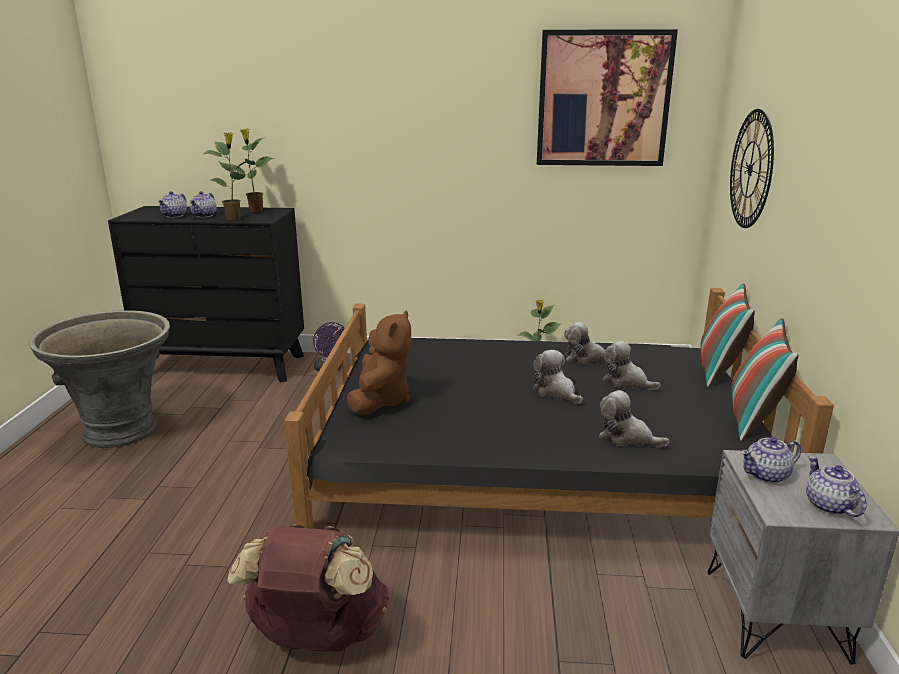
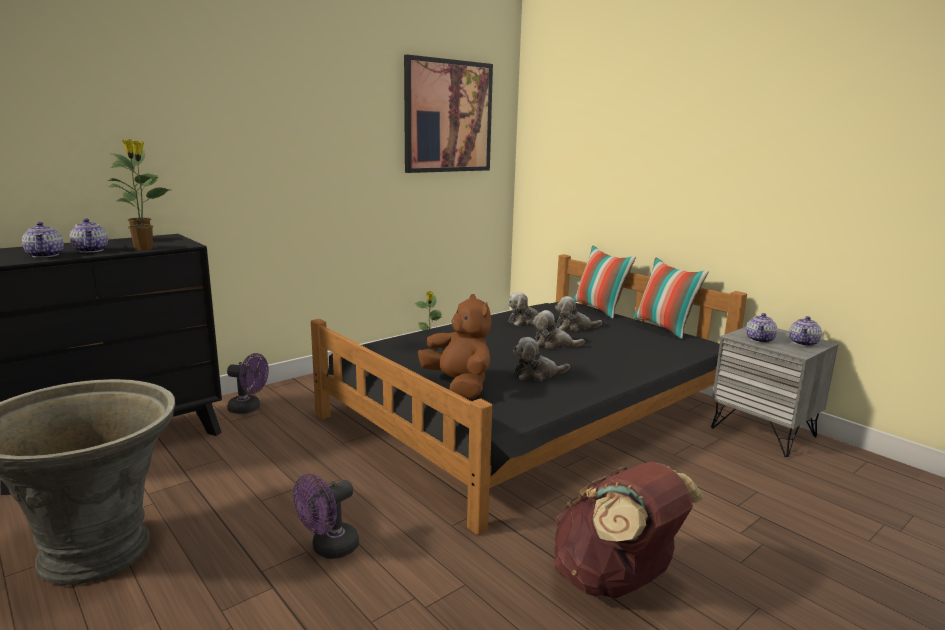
camera: 45 degrees left, 5 degrees down
(206, 493) = (329, 549): none -> purple fan
(627, 438) = (640, 354): plush toy -> plush toy (537, 374)
(750, 169) = (579, 164): wall clock -> none
(829, 506) = (803, 343): teapot -> teapot turned 90 degrees counterclockwise

